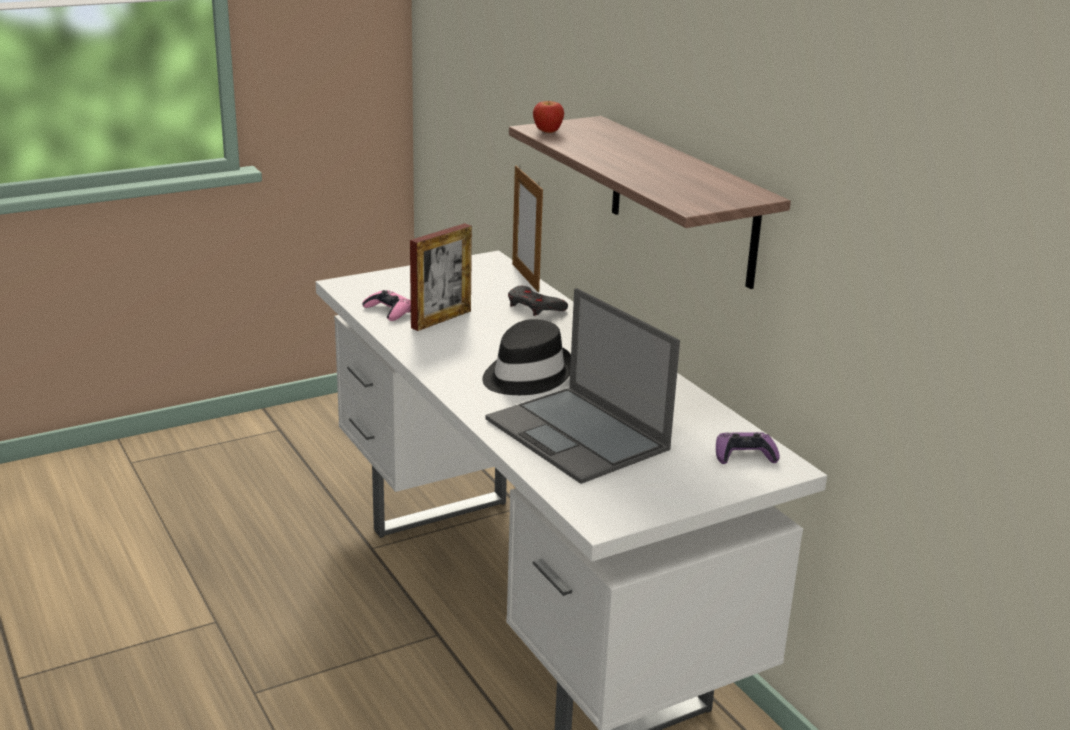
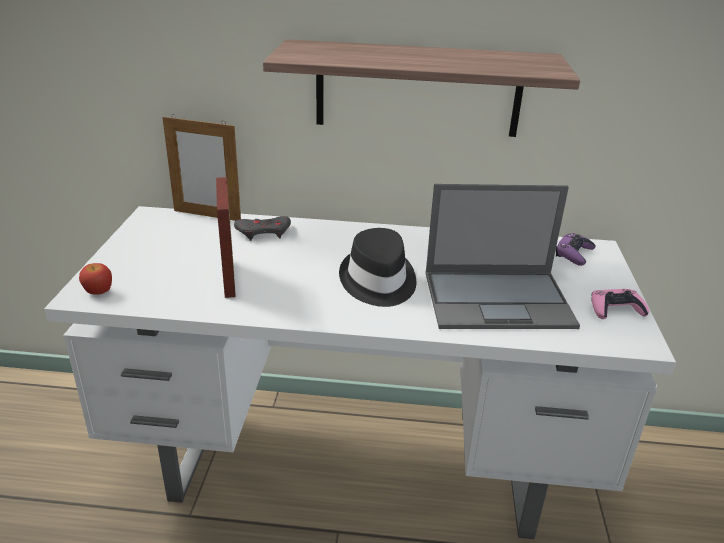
camera: 55 degrees left, 5 degrees up
(388, 311) = (174, 295): pink game controller -> pink game controller (616, 309)
(547, 131) = (302, 57): apple -> apple (98, 291)

